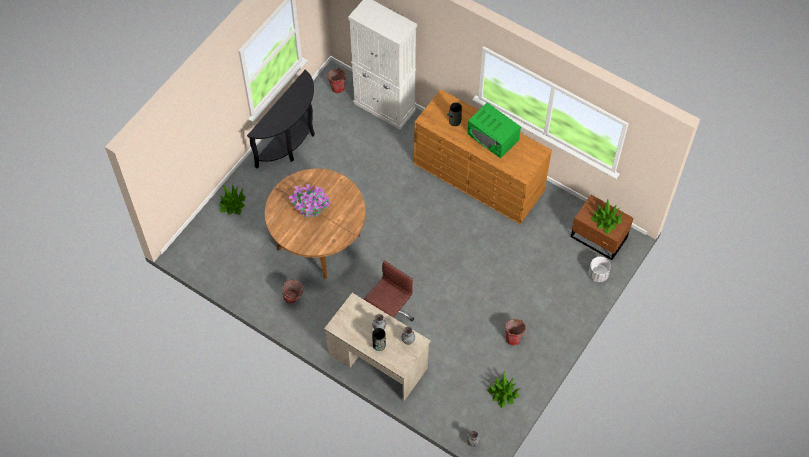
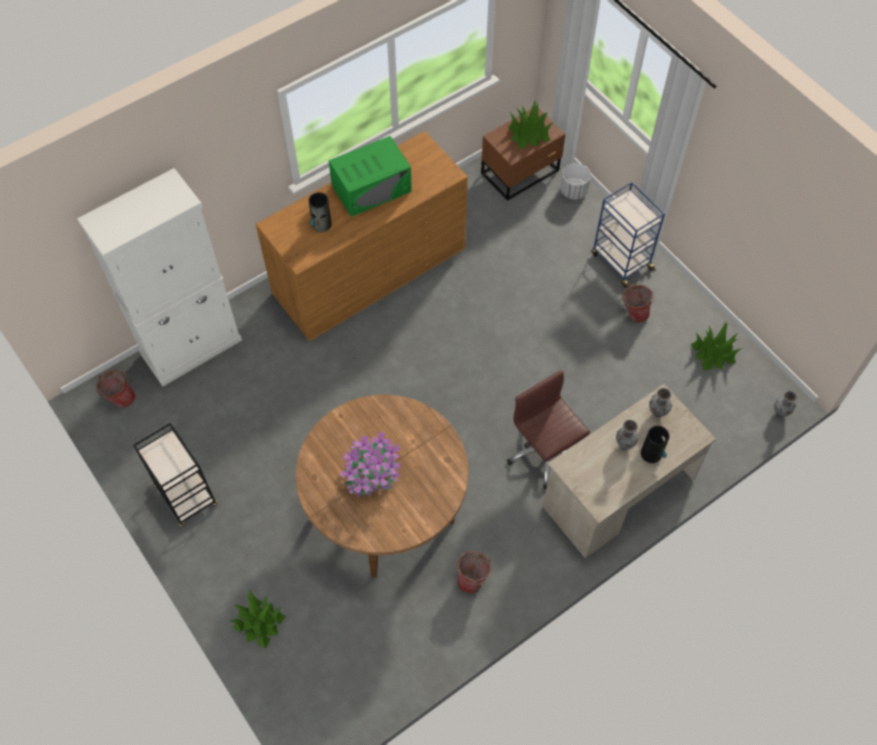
camera: 70 degrees left, 0 degrees up
(291, 142) = (186, 496): black console table -> black cart
(552, 318) = (621, 261): none -> blue cart

